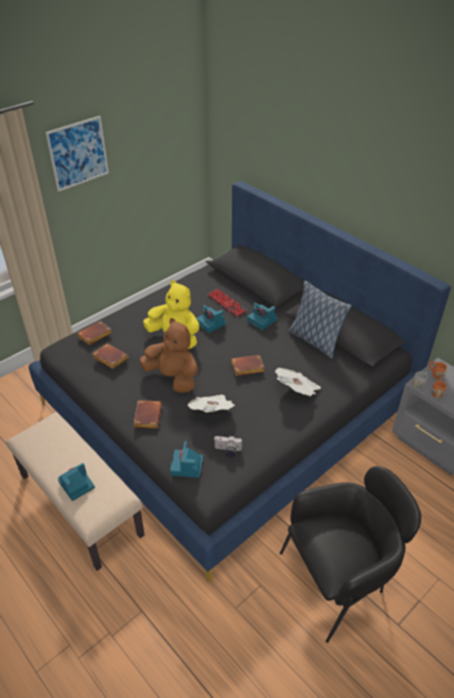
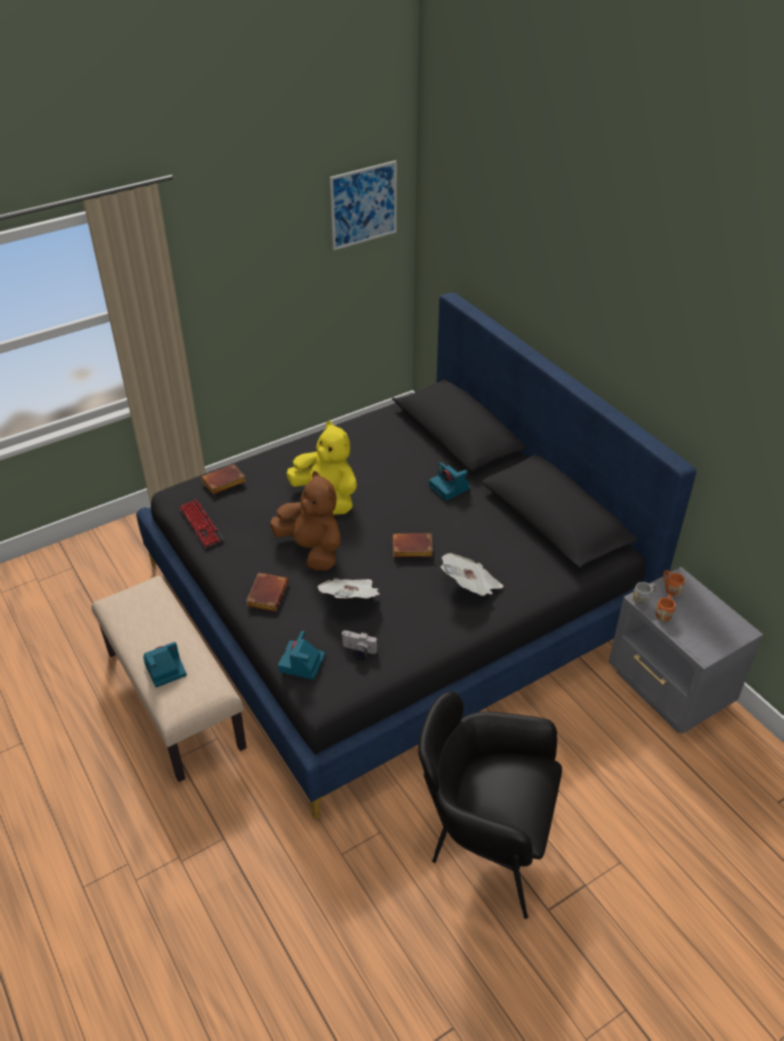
camera: 10 degrees right, 0 degrees up
(78, 153) = (230, 241): picture -> picture (363, 205)
(109, 358) = (235, 515): brown book -> none
(211, 323) = (380, 484): camera -> none
(227, 303) = (408, 459): keyboard -> keyboard (201, 524)
(314, 340) = (513, 523): pillow -> none
(339, 579) = (484, 842): black armchair -> black armchair turned 150 degrees counterclockwise

